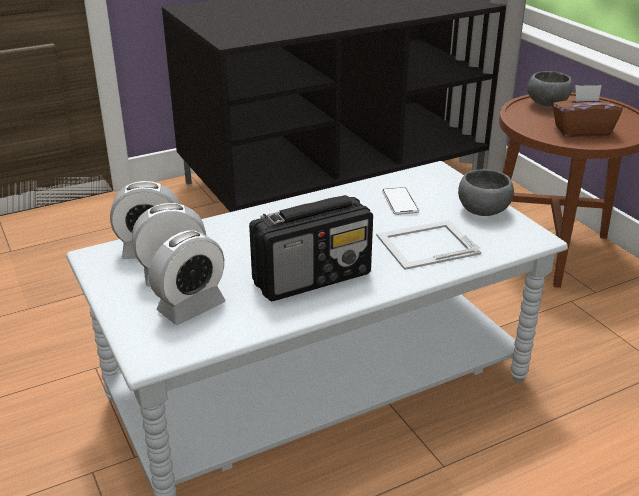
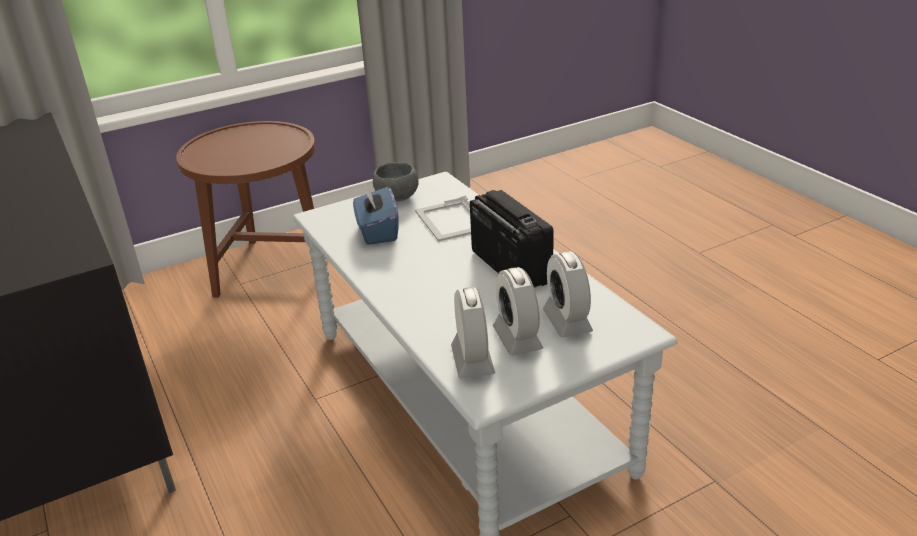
camera: 90 degrees left, 0 degrees up
(191, 307) = (567, 321): alarm clock -> alarm clock turned 150 degrees counterclockwise
(400, 202) = (377, 232): phone -> blue tissue box
(548, 104) = (209, 154): grey bowl -> none
(582, 131) = (271, 146): brown tissue box -> none

